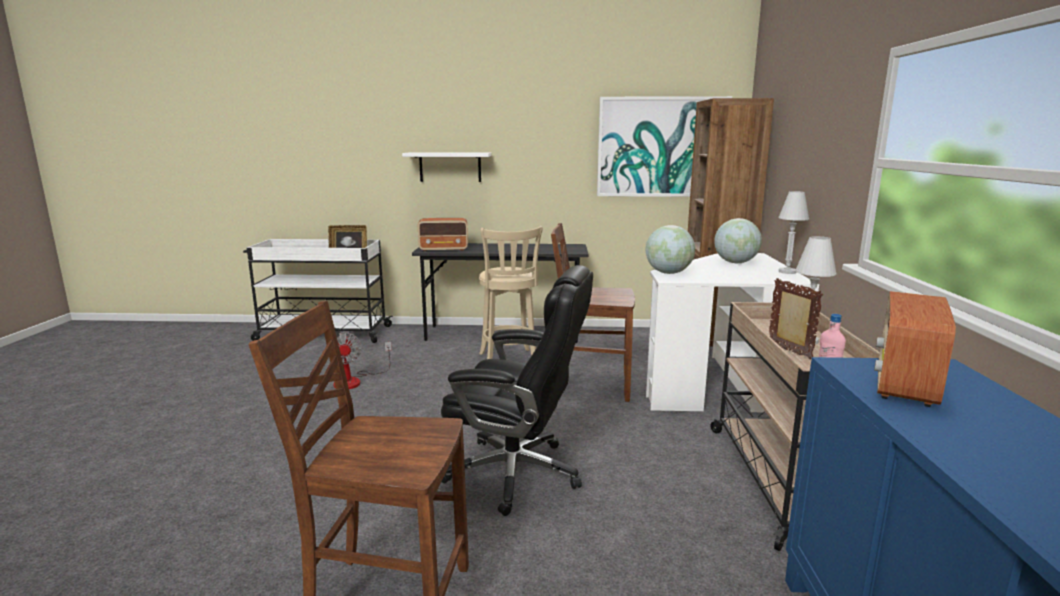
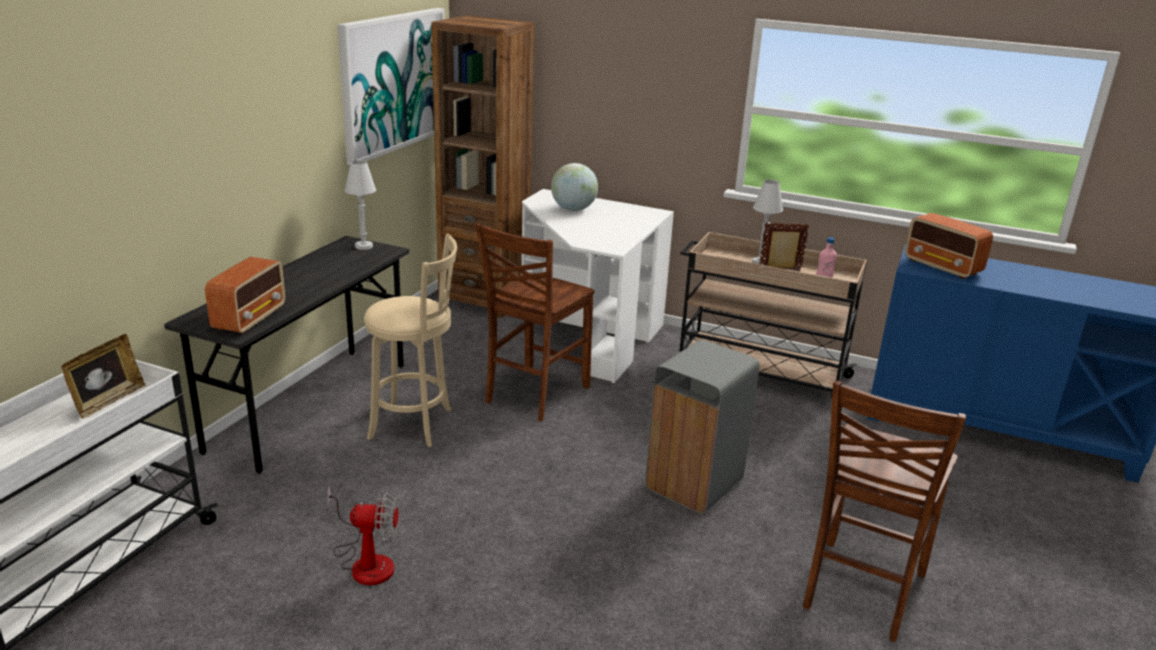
camera: 70 degrees left, 10 degrees up
(450, 167) = (180, 177): white shelf -> none
(517, 473) = (695, 485): black office chair -> grey trash can
(668, 273) = (590, 242): globe -> none
(787, 272) = (626, 206): white table lamp -> white table lamp (363, 246)

